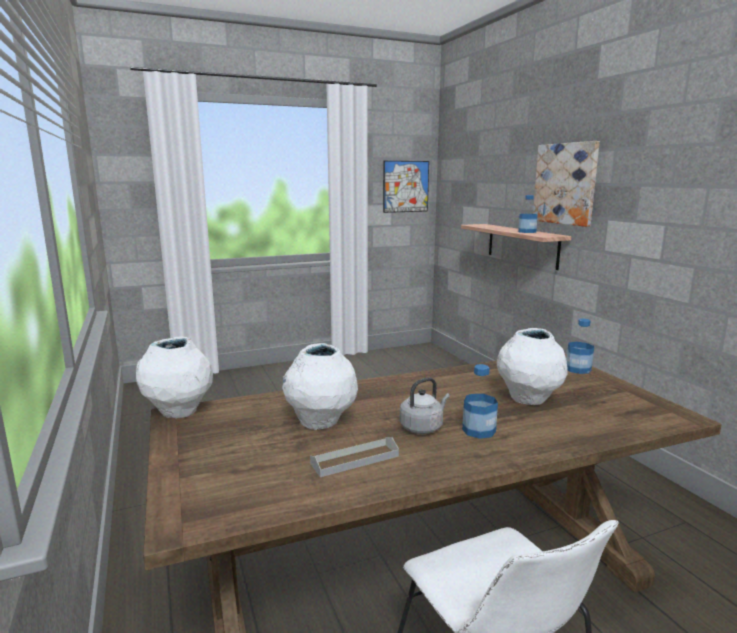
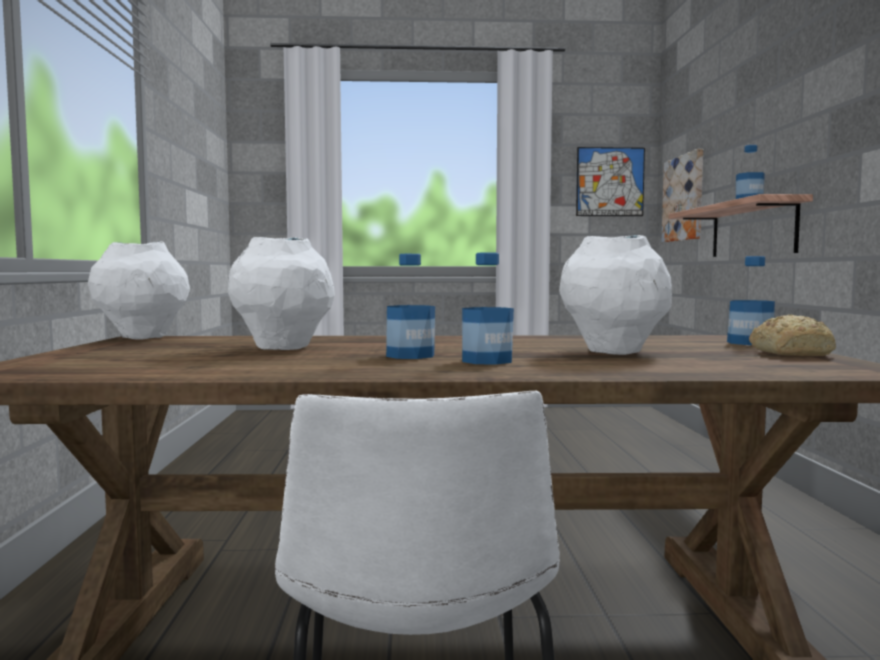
camera: 20 degrees right, 10 degrees down
(355, 460) = (269, 363): grey tray -> none
(423, 427) = (410, 355): grey kettle -> bottle
(565, 184) = (803, 118): picture -> picture (684, 198)
(615, 388) = (791, 353): none -> bread

